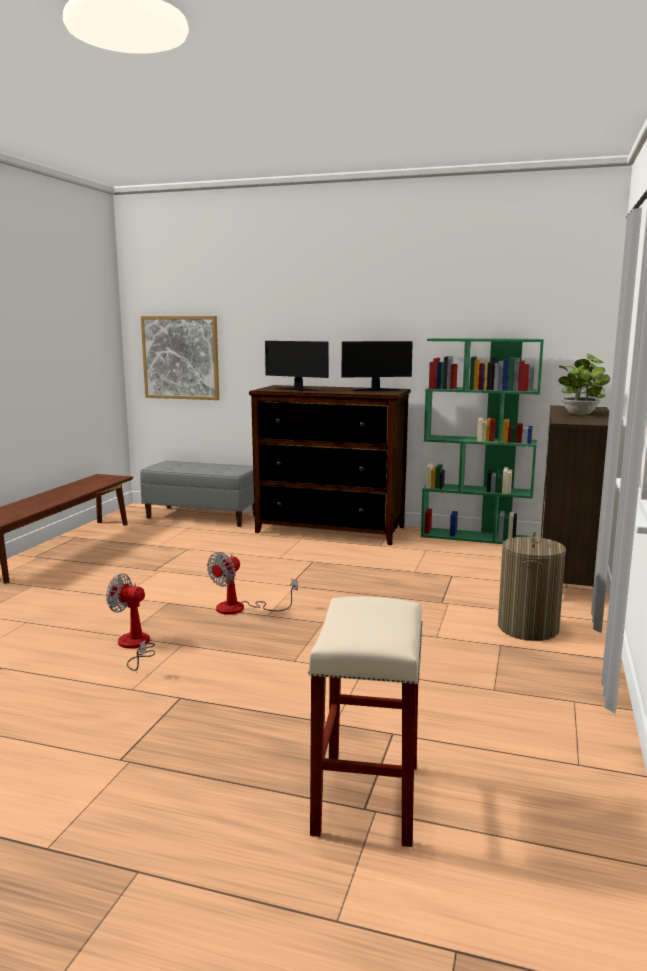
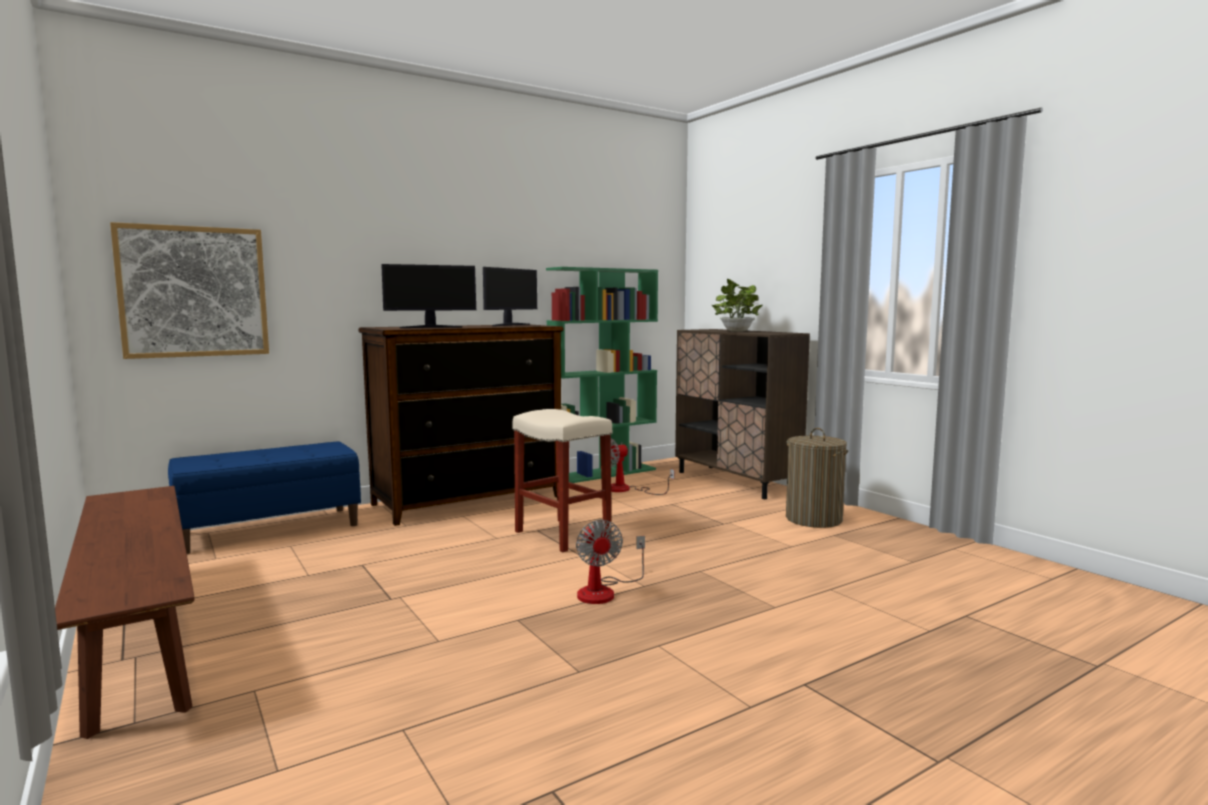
camera: 50 degrees left, 5 degrees down
(135, 646) = (623, 673): fan -> fan (626, 490)
(203, 516) = (270, 529): grey bench -> blue bench
(366, 796) = (1077, 659): beige stool -> beige stool (561, 535)

